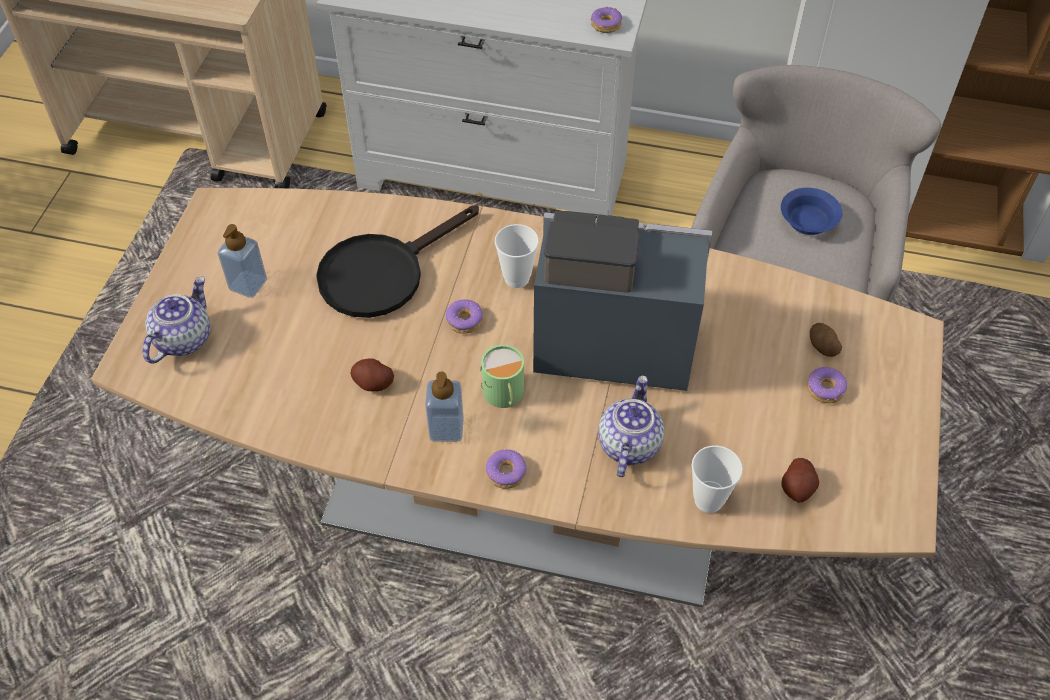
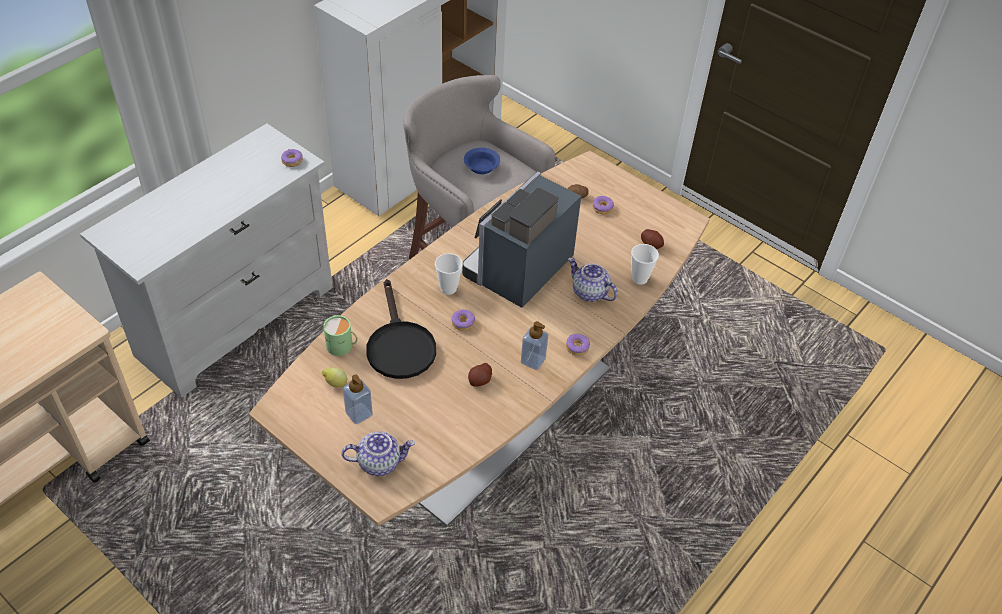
camera: 65 degrees left, 5 degrees down
(183, 338) = (379, 462): teapot -> teapot turned 120 degrees clockwise
(283, 241) = (335, 383): none -> lemon
(504, 395) = (526, 327): green mug -> green mug (342, 346)

